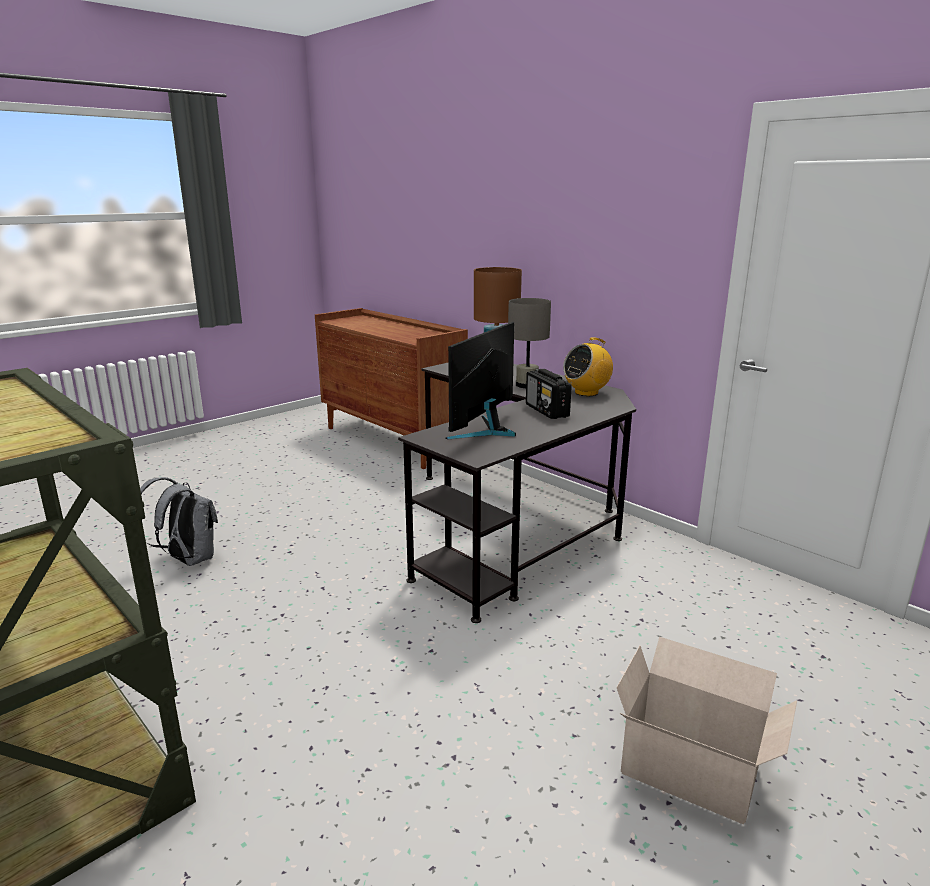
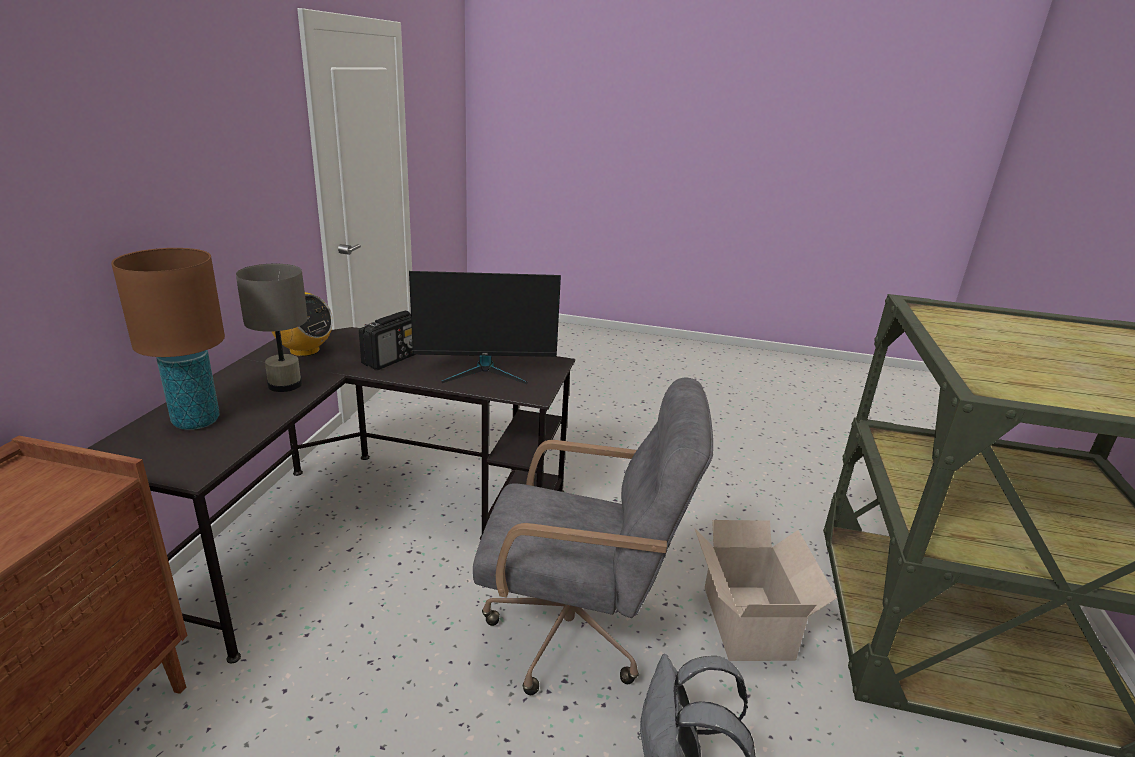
camera: 125 degrees left, 5 degrees up
(311, 567) = (577, 636): none -> grey office chair
(693, 772) = (609, 401): cardboard box -> cardboard box (747, 620)

